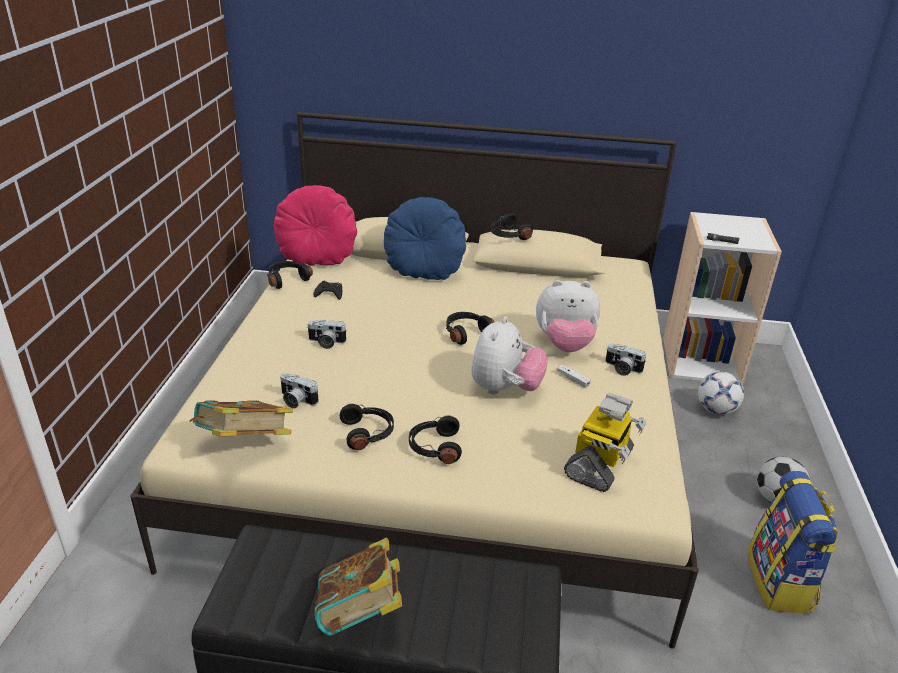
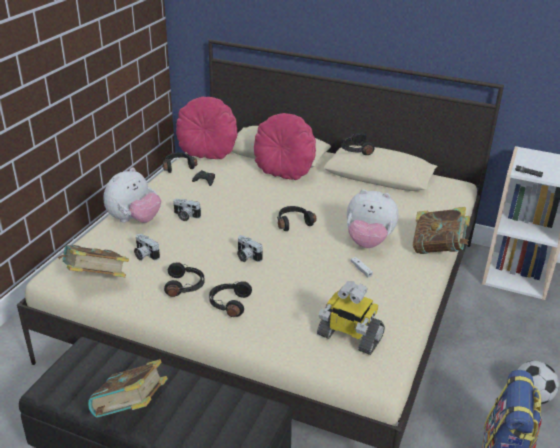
camera: 15 degrees right, 0 degrees up
(424, 273) = (284, 173): blue pillow -> pink pillow
(505, 389) = (304, 269): plush toy -> plush toy (134, 220)
(600, 465) = (349, 337): toy robot -> toy robot turned 75 degrees clockwise
(622, 368) = (406, 267): camera -> camera (246, 256)
(647, 342) = (438, 249): none -> book
(716, 410) = (511, 316): football -> none

